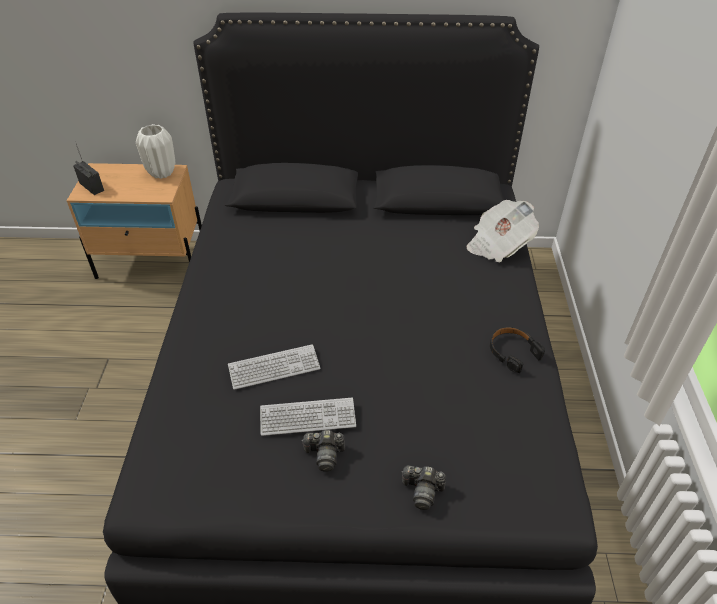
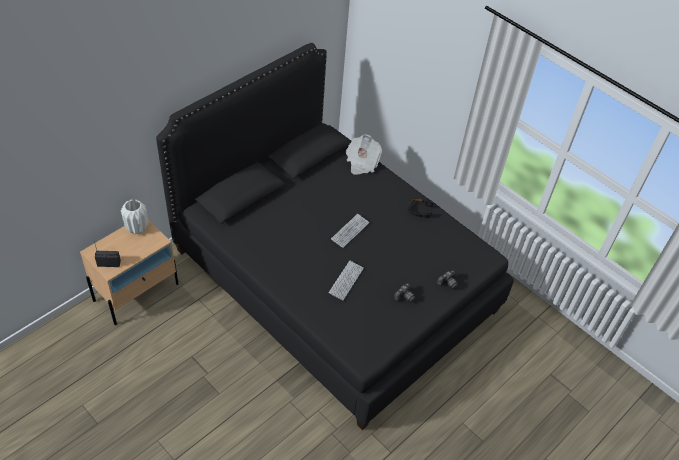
camera: 50 degrees left, 5 degrees up
(307, 418) = (383, 289): keyboard -> keyboard (350, 231)

